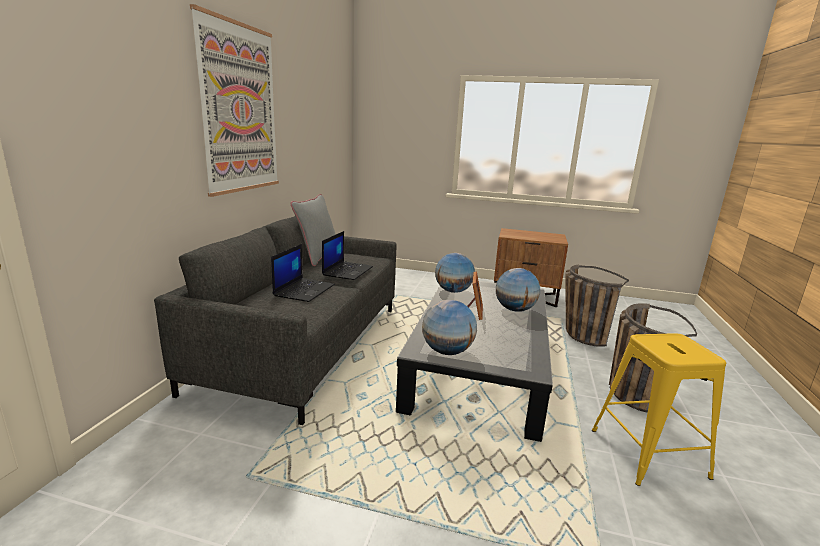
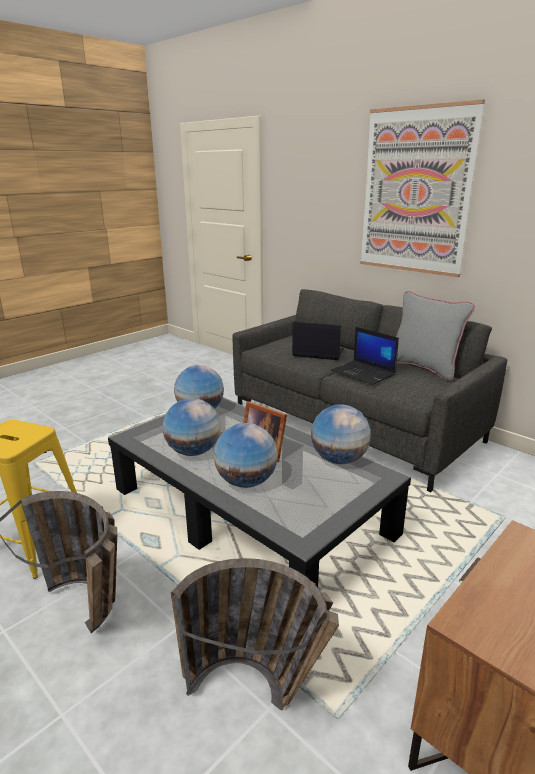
camera: 120 degrees right, 5 degrees up
(304, 290) = (317, 353): laptop -> laptop turned 150 degrees clockwise
(511, 334) = (193, 451): none -> globe

